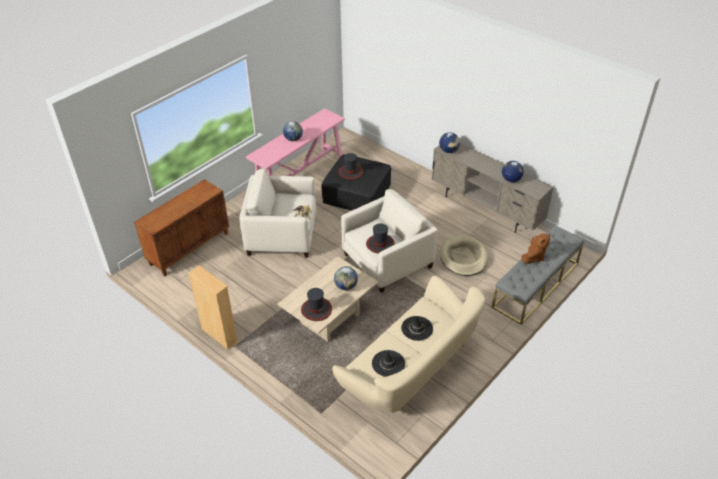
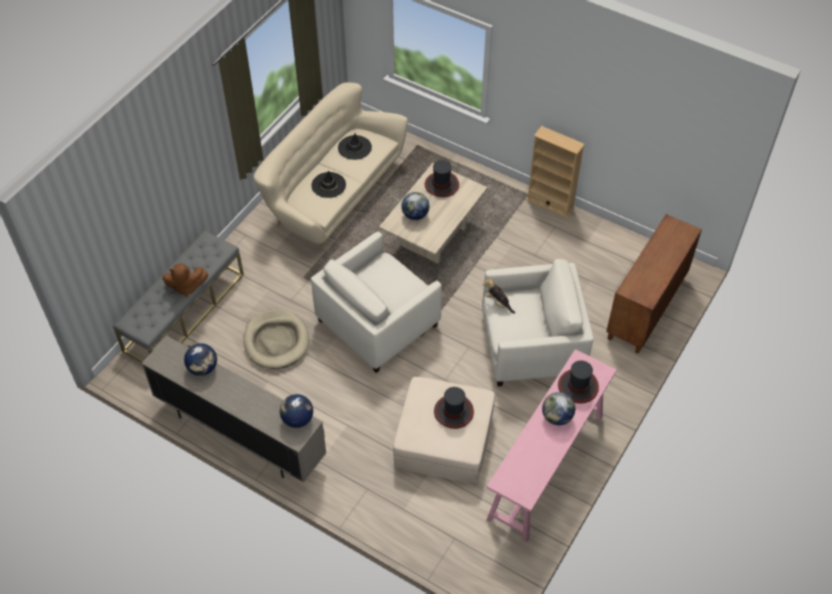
camera: 170 degrees right, 10 degrees up
(357, 193) = (443, 439): black ottoman -> beige ottoman
(380, 244) = (384, 273): hat -> hat (577, 386)
(533, 257) = (186, 287): brown plush toy -> brown plush toy turned 120 degrees counterclockwise

